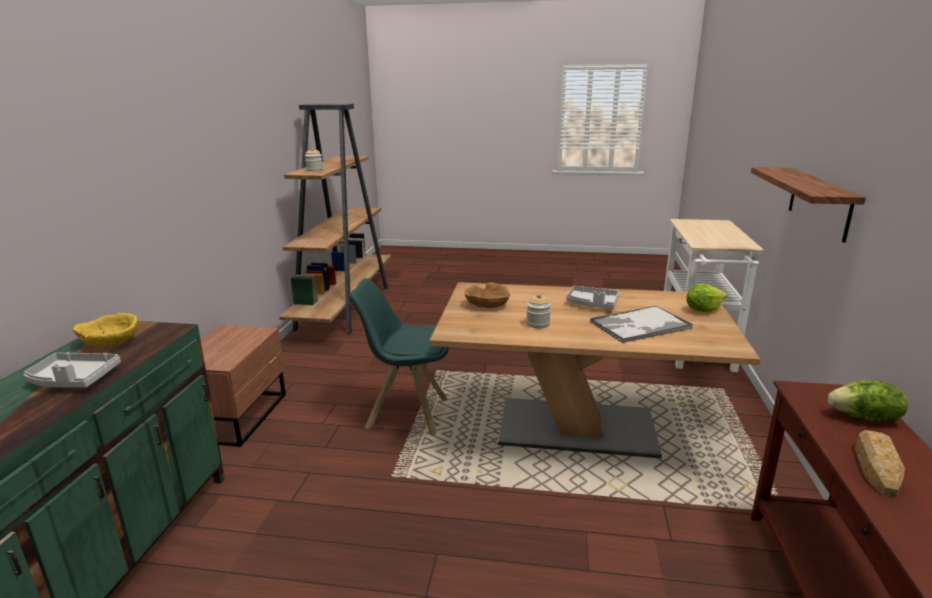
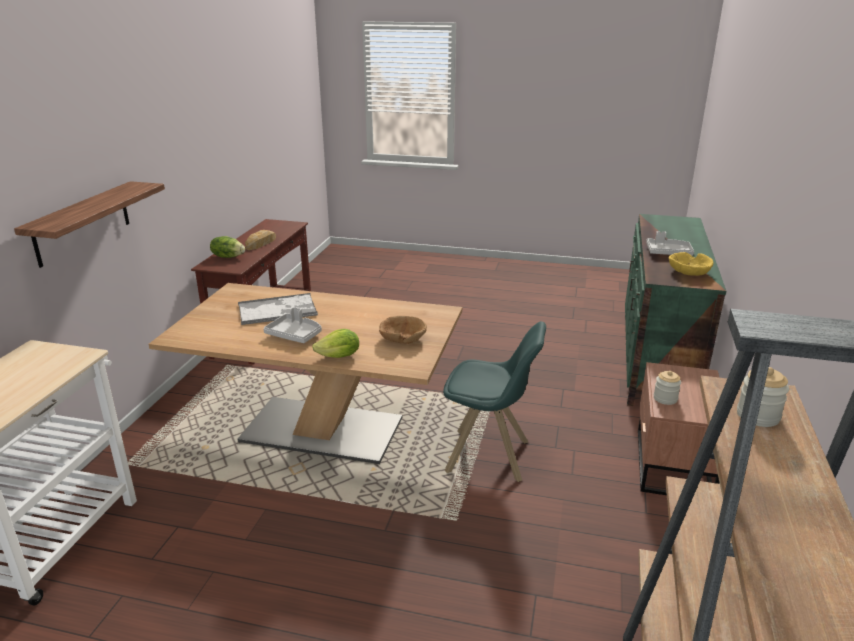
camera: 175 degrees left, 5 degrees up
(538, 324) = (364, 316): jar -> jar (665, 398)
(703, 310) = (198, 322): lettuce -> lettuce (339, 356)

